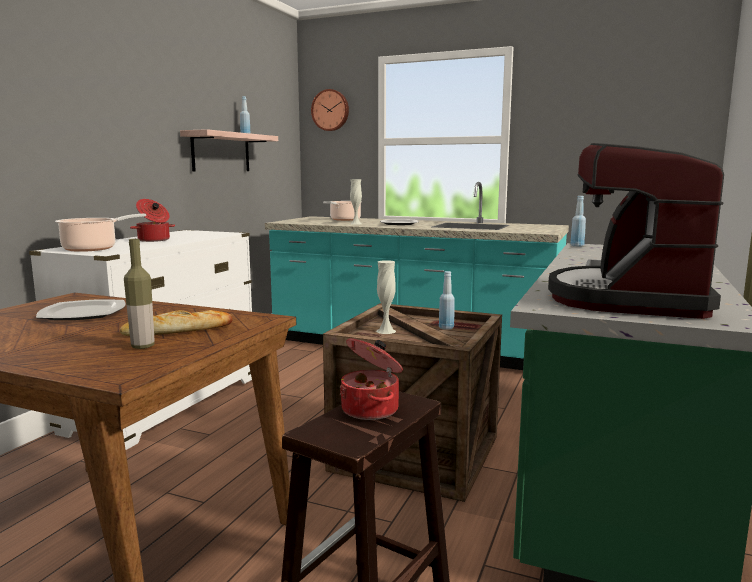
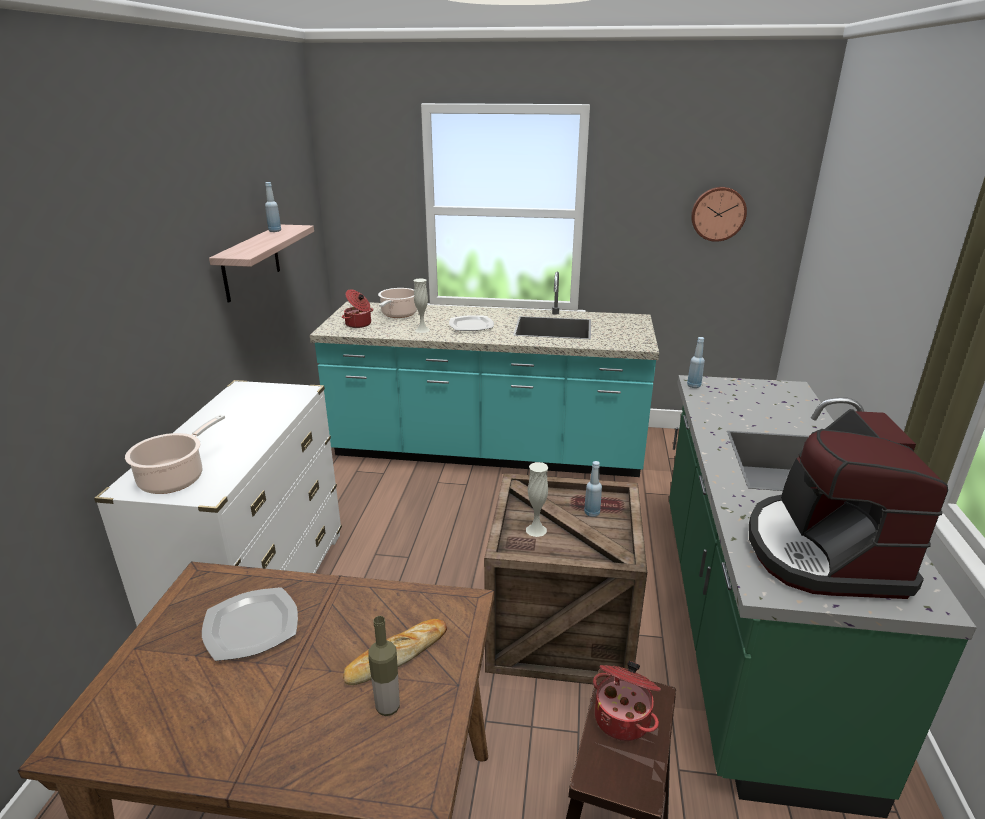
camera: 15 degrees left, 15 degrees up
(154, 240) = (227, 431): cooking pot -> cooking pot (359, 324)
(330, 110) = (360, 168): wall clock -> wall clock (718, 213)

